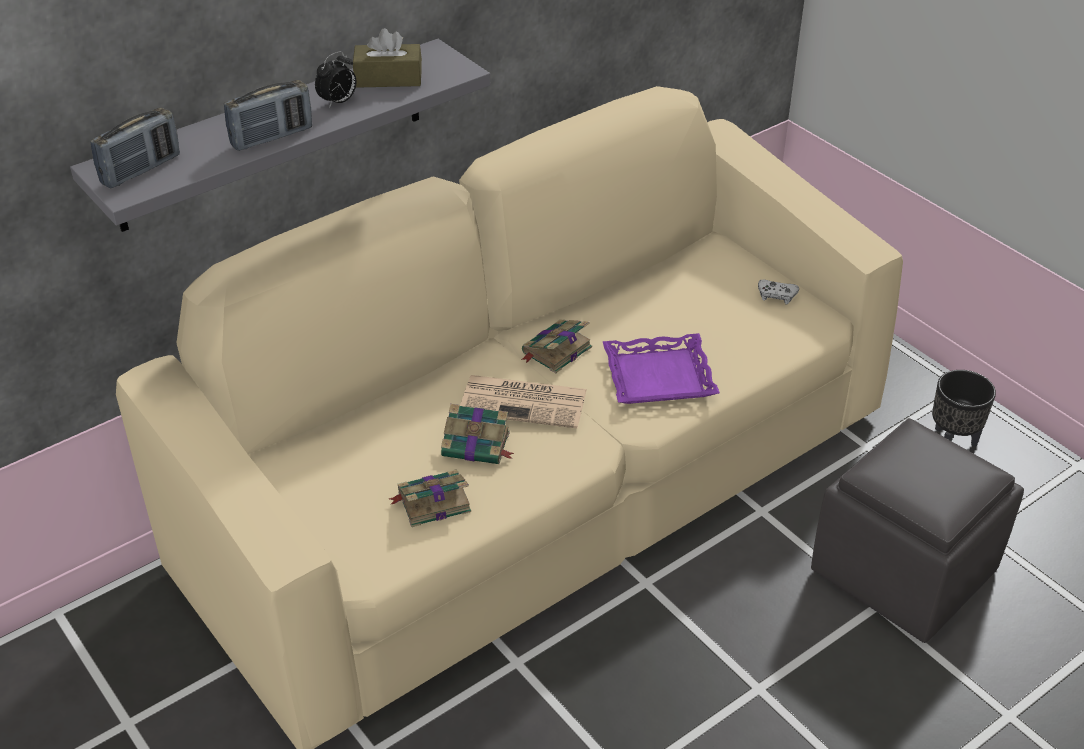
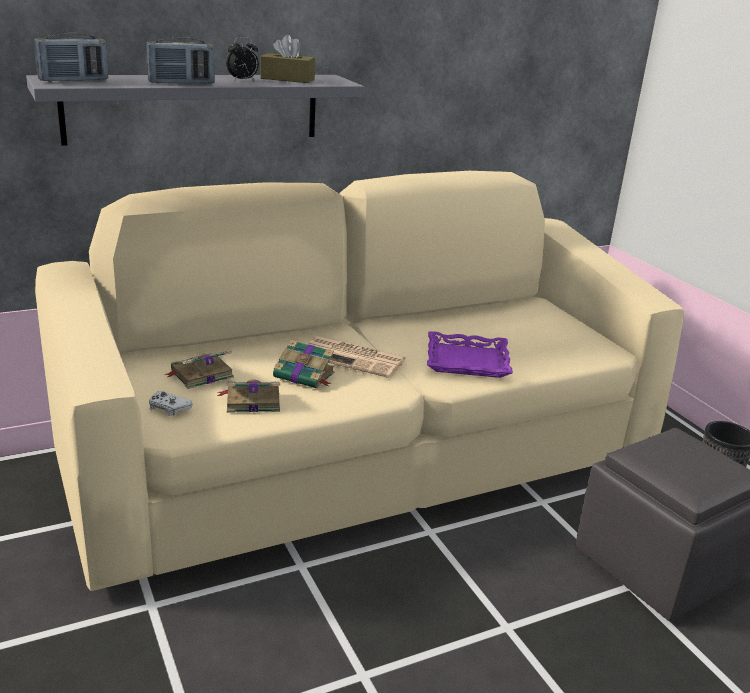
camera: 10 degrees right, 15 degrees down
(555, 351) = (391, 335): book -> book (200, 374)
(776, 295) = (577, 333): white game controller -> white game controller (168, 408)

